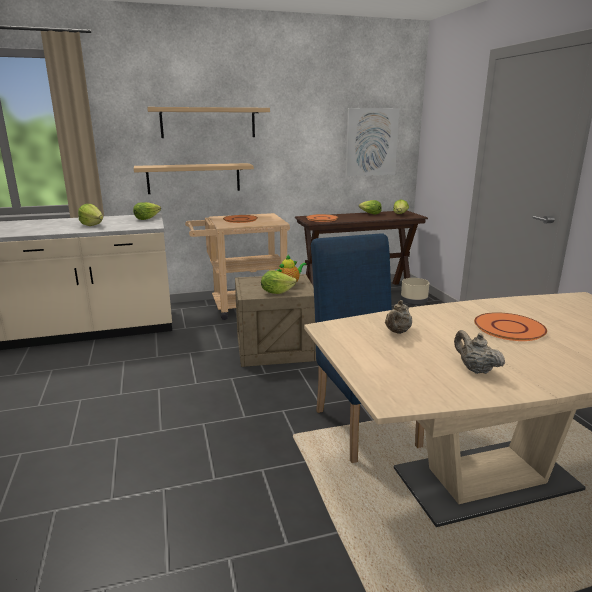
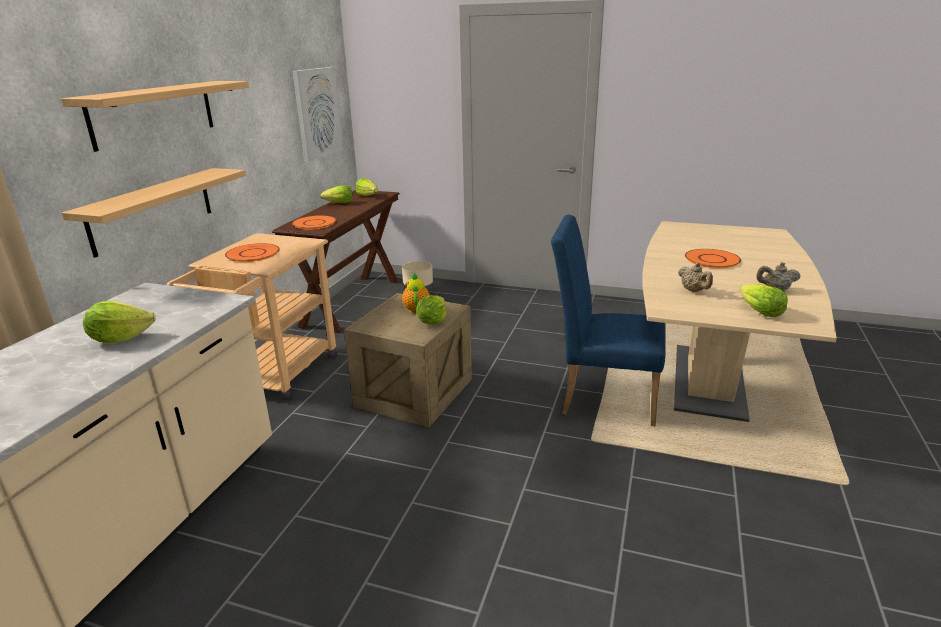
camera: 55 degrees left, 5 degrees up
(147, 218) = (163, 296): lettuce -> lettuce (759, 311)

